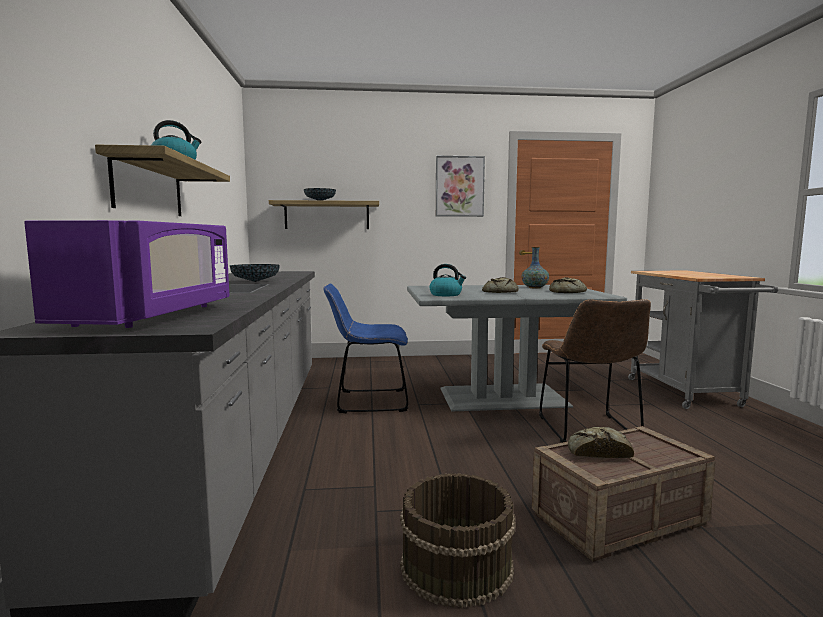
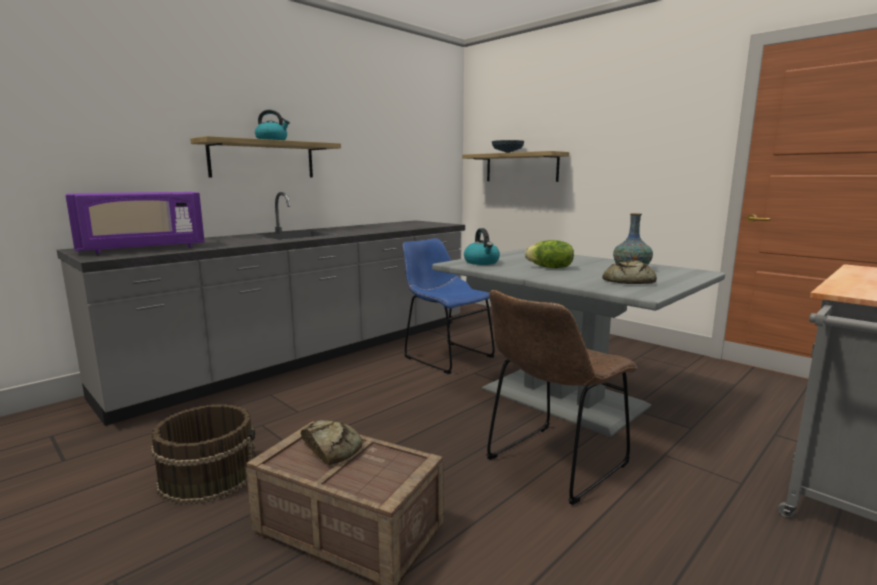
camera: 50 degrees right, 5 degrees up
(255, 282) = (345, 231): bowl -> none
(459, 186) = (666, 125): picture -> none
(499, 292) = (550, 268): bread -> lettuce

